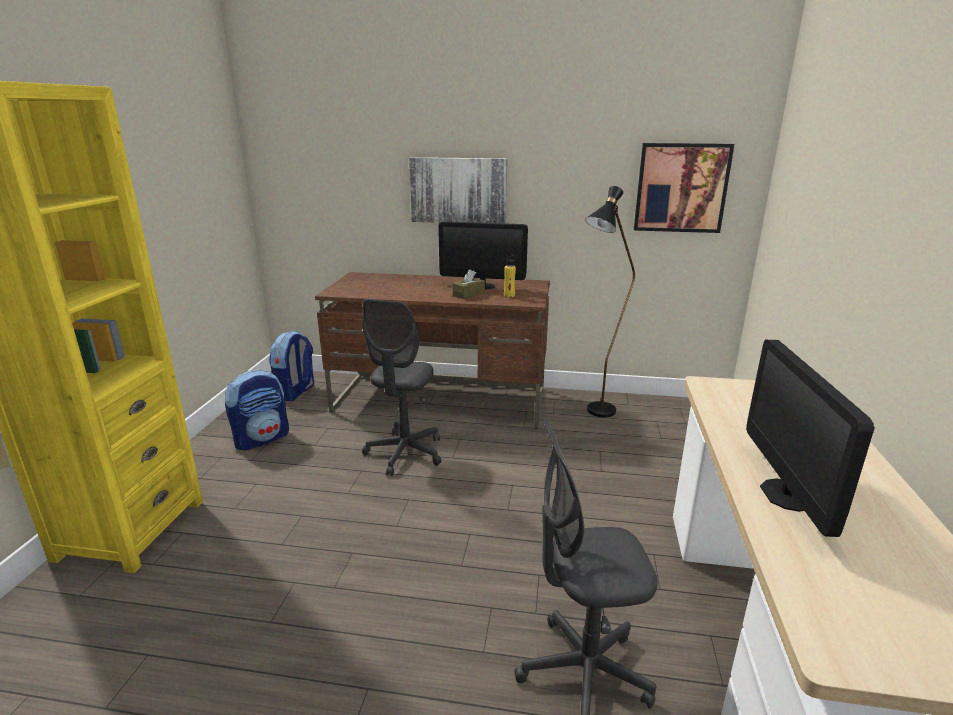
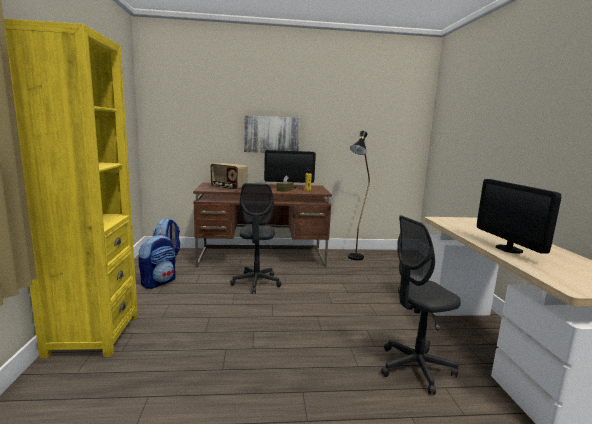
camera: 15 degrees left, 10 degrees down
(376, 289) = (228, 188): none -> radio
(681, 188) = (389, 135): picture -> none

